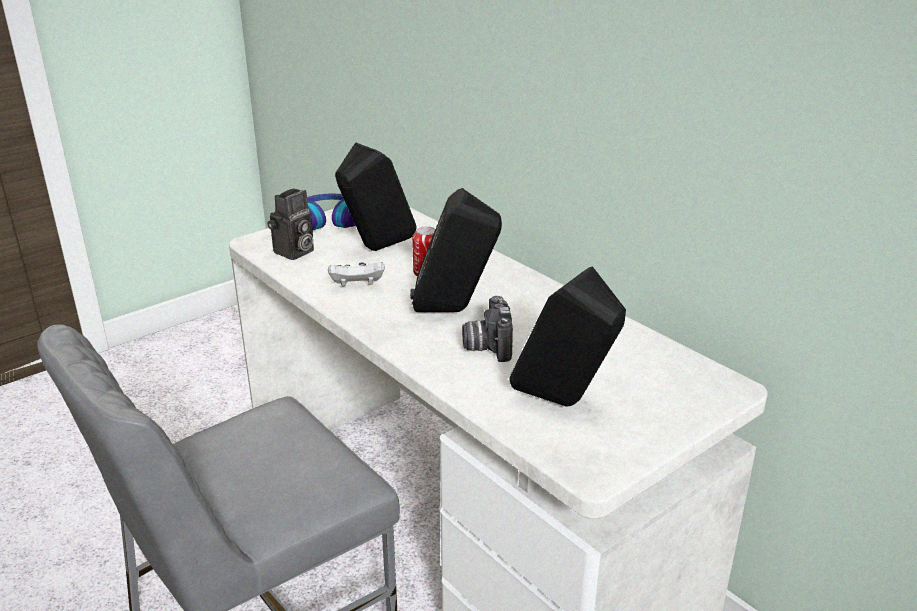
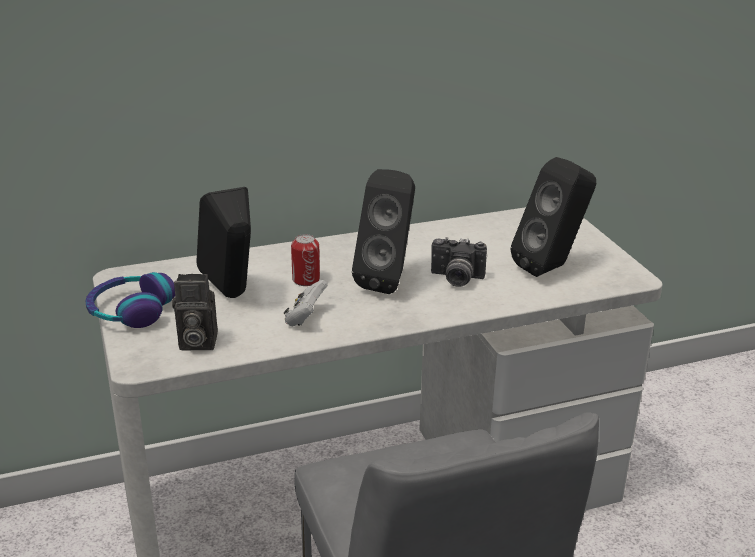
camera: 70 degrees left, 0 degrees up
(294, 253) = (195, 342): camera -> camera turned 120 degrees clockwise

